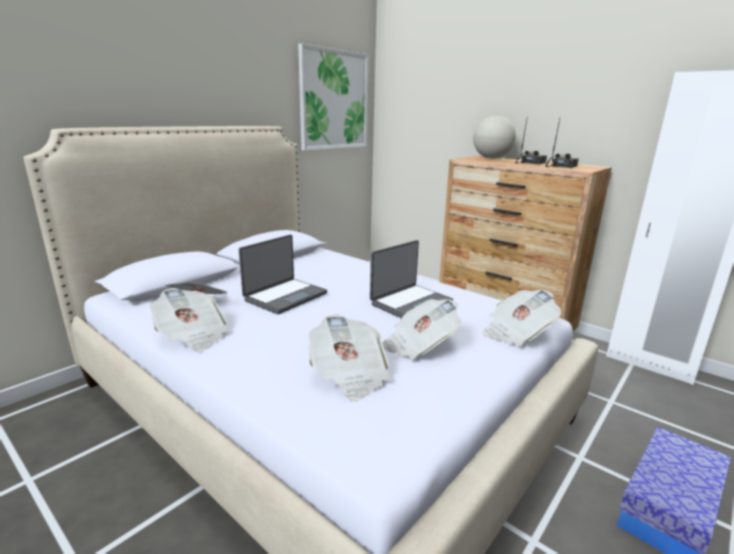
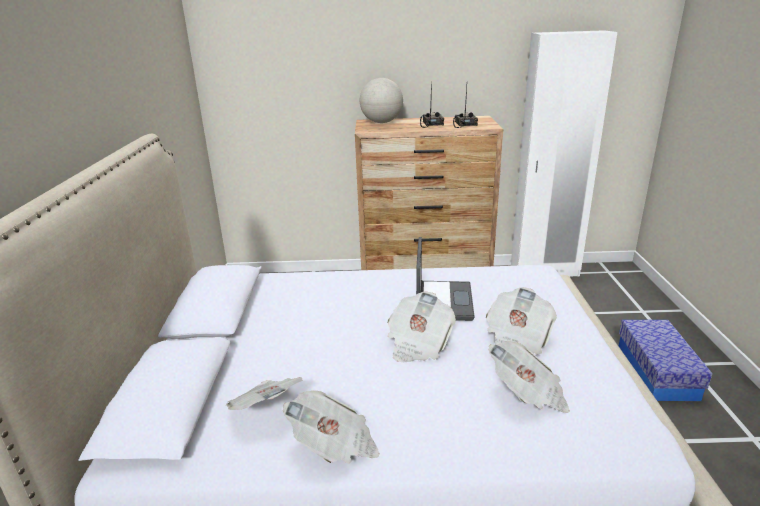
camera: 40 degrees left, 5 degrees up
(285, 296) = (333, 350): laptop -> none
(334, 100) = (168, 77): picture -> none
(516, 333) = (549, 293): newspaper -> newspaper (418, 343)

